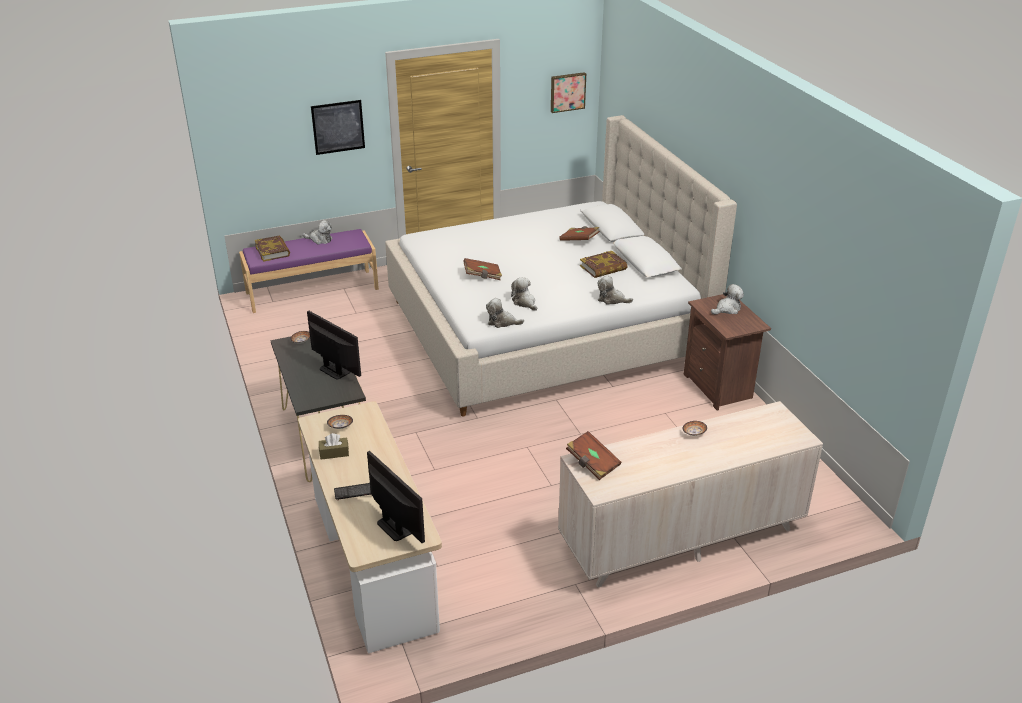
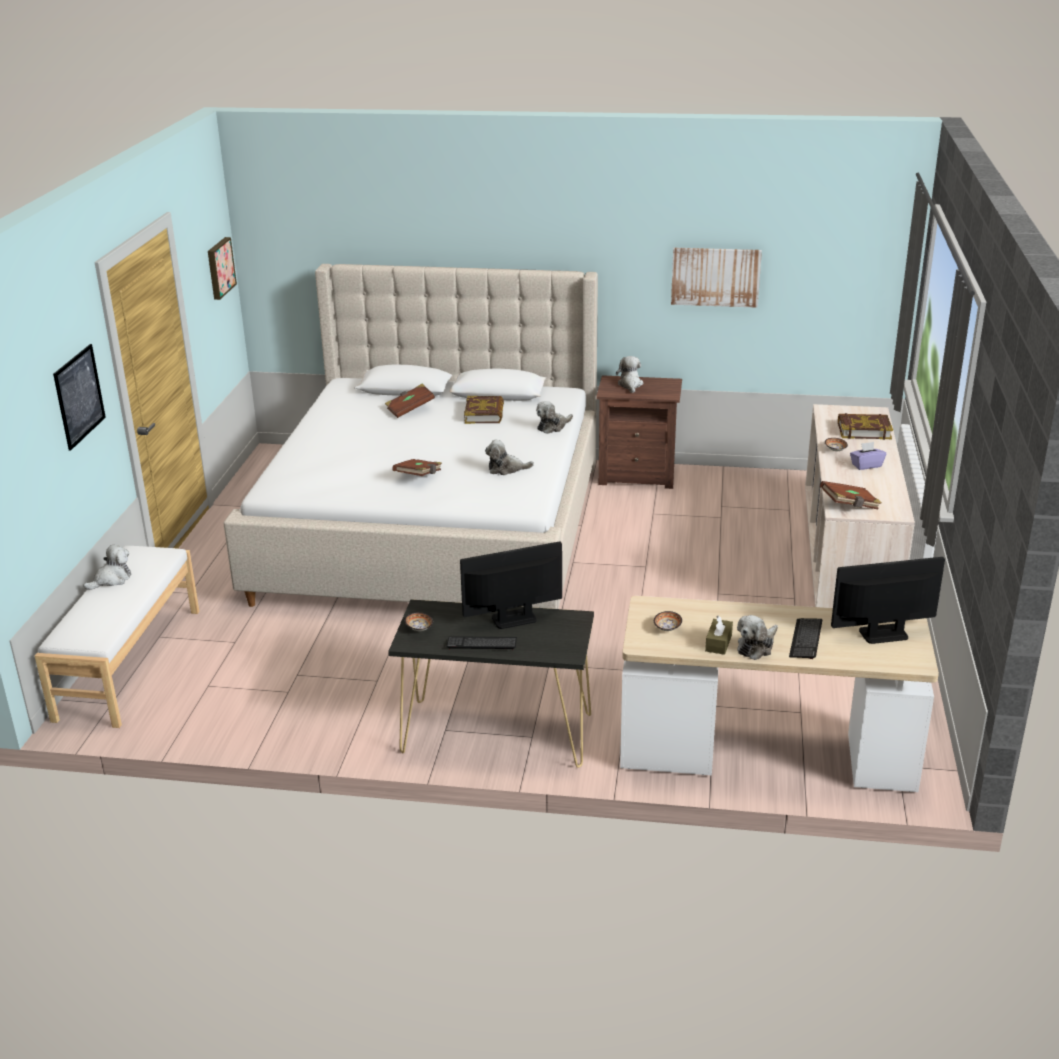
camera: 60 degrees left, 5 degrees down
(273, 251) = (89, 623): book -> book (864, 430)
(297, 368) = (481, 644): none -> keyboard
(312, 290) = (128, 663): purple bench -> white bench
(502, 322) = (533, 490): plush toy -> plush toy (756, 646)
(680, 456) = (866, 465): none -> purple tissue box
(805, 252) = (715, 276): none -> picture

